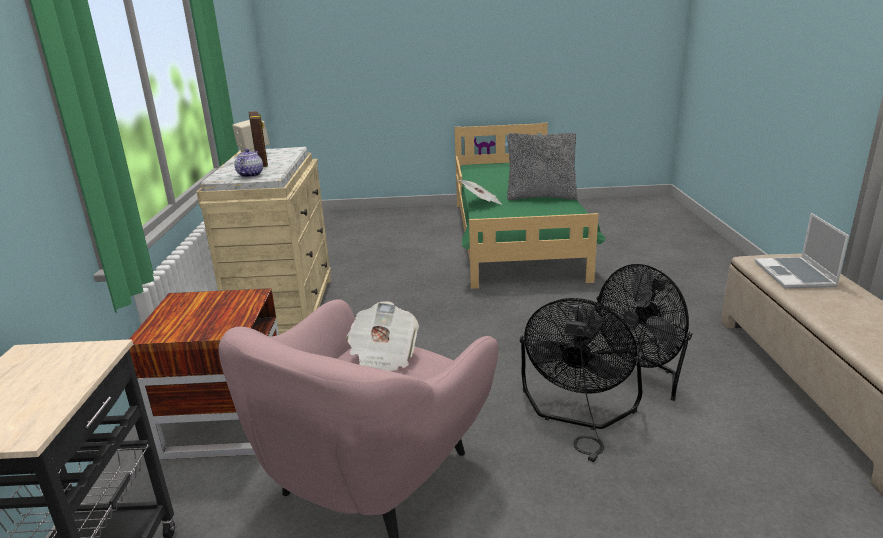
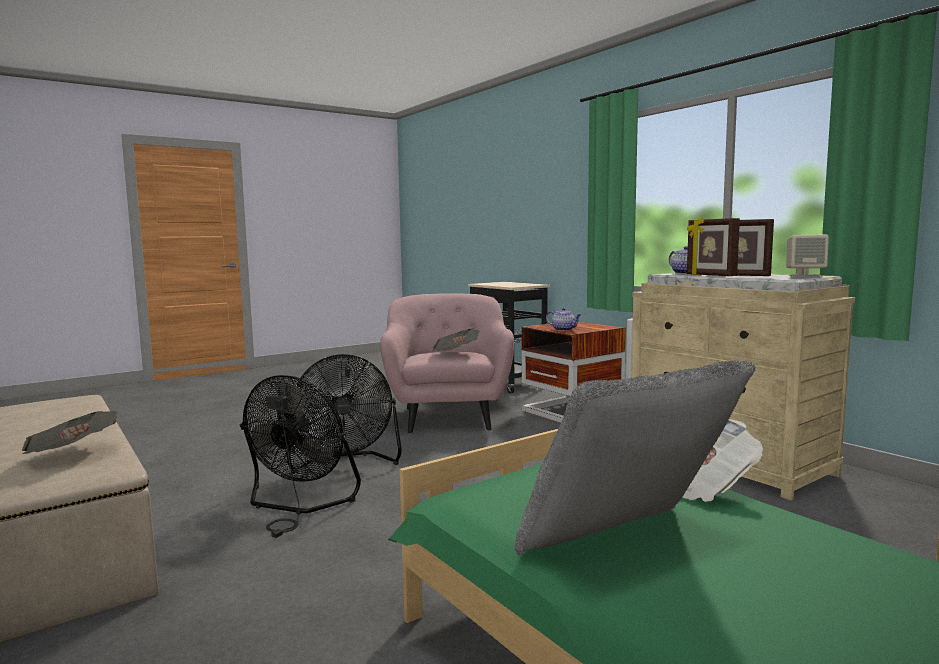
camera: 145 degrees right, 15 degrees down
(242, 305) = (564, 330): none -> teapot
(282, 164) = (710, 275): none -> picture frame
(795, 275) = (73, 455): laptop -> newspaper

